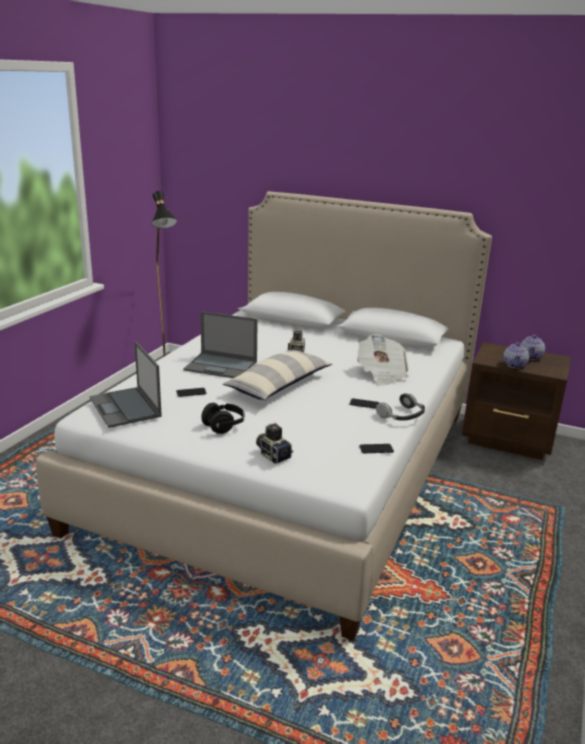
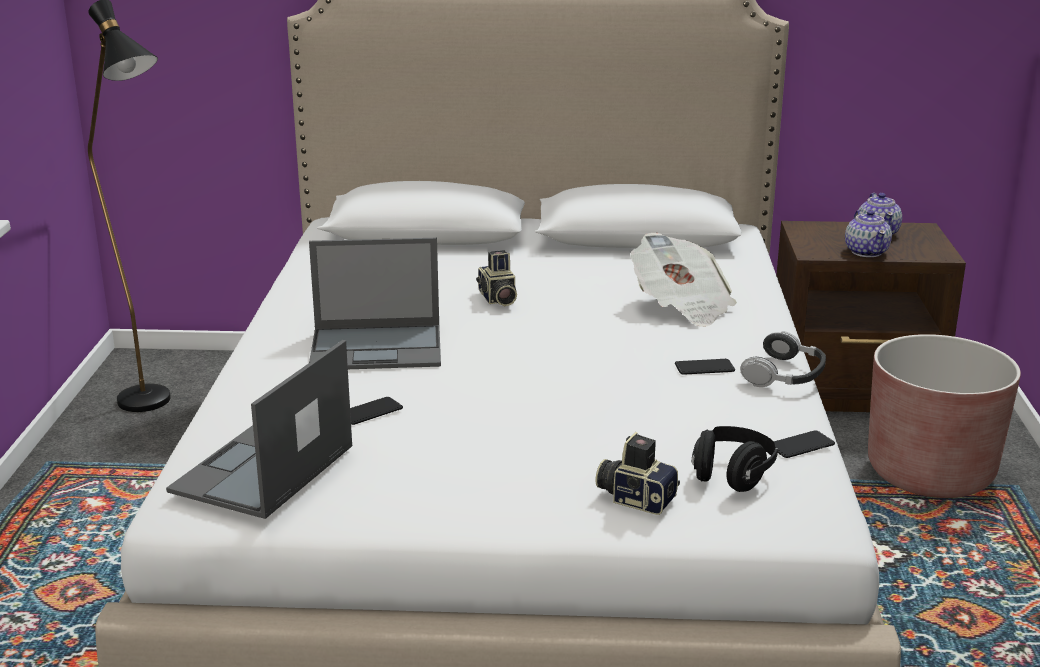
camera: 20 degrees left, 0 degrees up
(125, 407) = (262, 470): laptop -> laptop turned 75 degrees clockwise
(224, 426) = (492, 464): black headphones -> black headphones (731, 475)
(279, 385) = (521, 364): pillow -> none
(518, 490) = (930, 473): none -> brown planter

